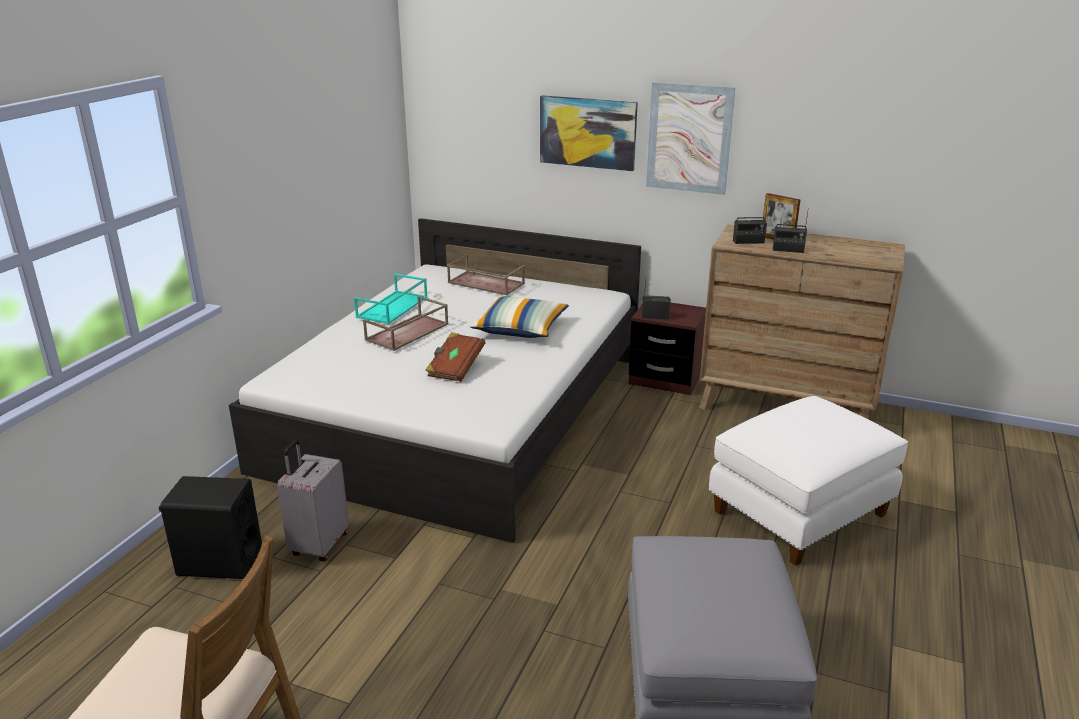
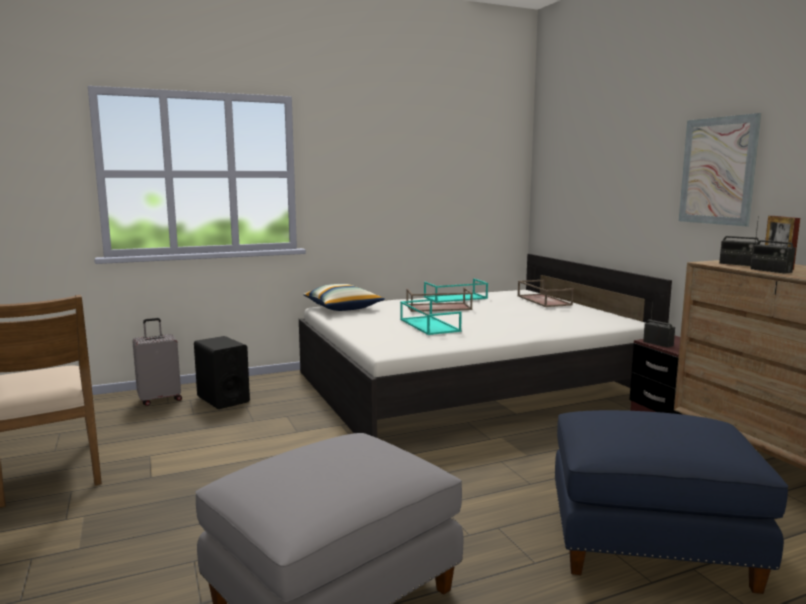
camera: 45 degrees right, 15 degrees down
(319, 545) = (274, 411): grey suitcase -> grey suitcase (160, 399)
(455, 368) = (428, 325): brown book -> turquoise tray
(520, 329) = (517, 321): pillow -> pillow (343, 308)
(588, 132) = (638, 174): picture -> none
(800, 514) = (649, 545): white ottoman -> blue ottoman

